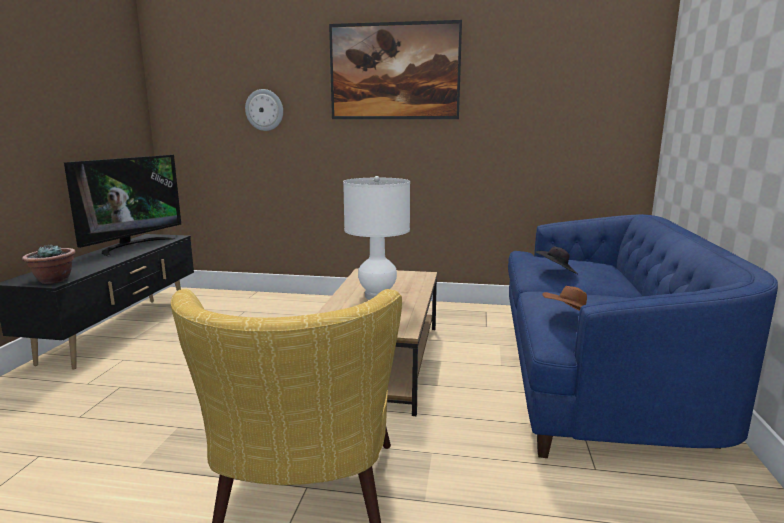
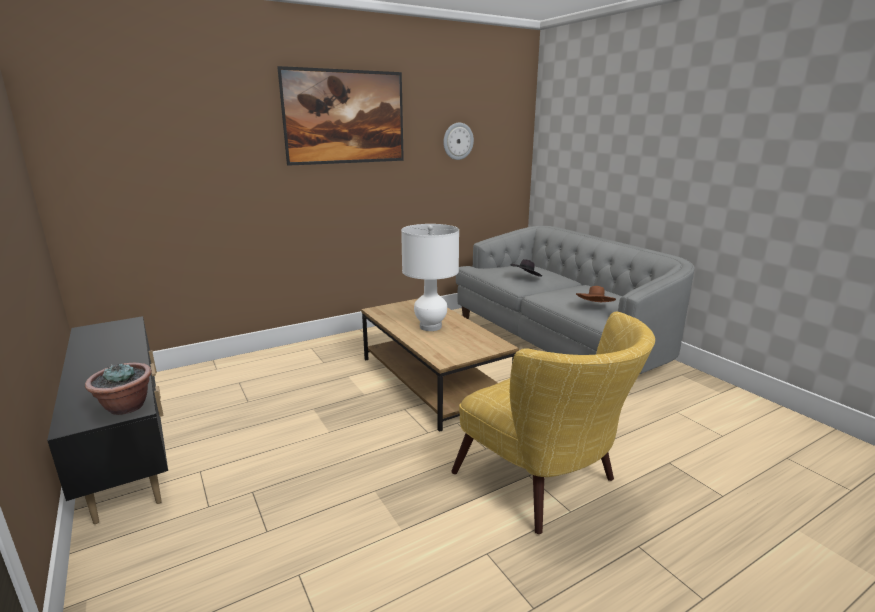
camera: 40 degrees left, 5 degrees up
(132, 246) = (102, 345): television -> none
(264, 110) = (206, 158): wall clock -> wall clock (458, 141)
(594, 374) = (559, 342): blue sofa -> grey sofa

